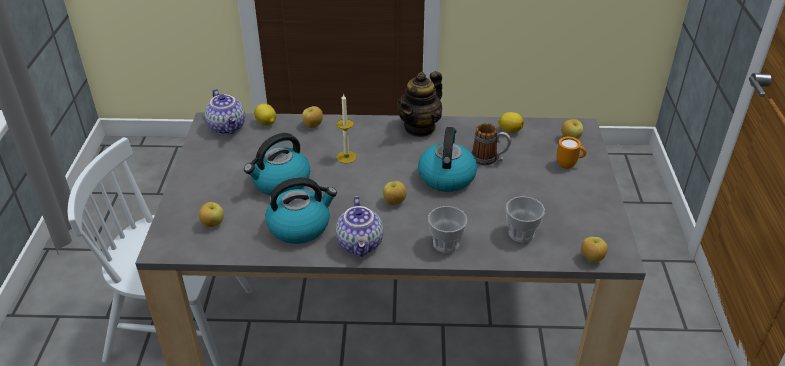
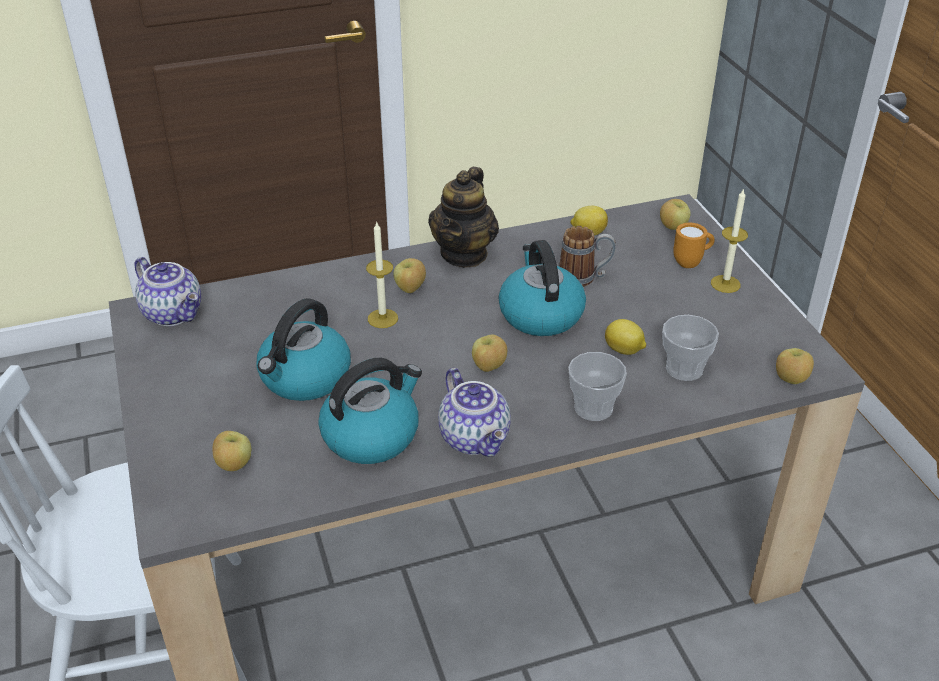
camera: 20 degrees left, 0 degrees up
(266, 123) = (232, 295): lemon -> lemon (624, 350)
(313, 126) = (306, 284): apple -> apple (410, 289)
(584, 184) = (725, 284): none -> candle

